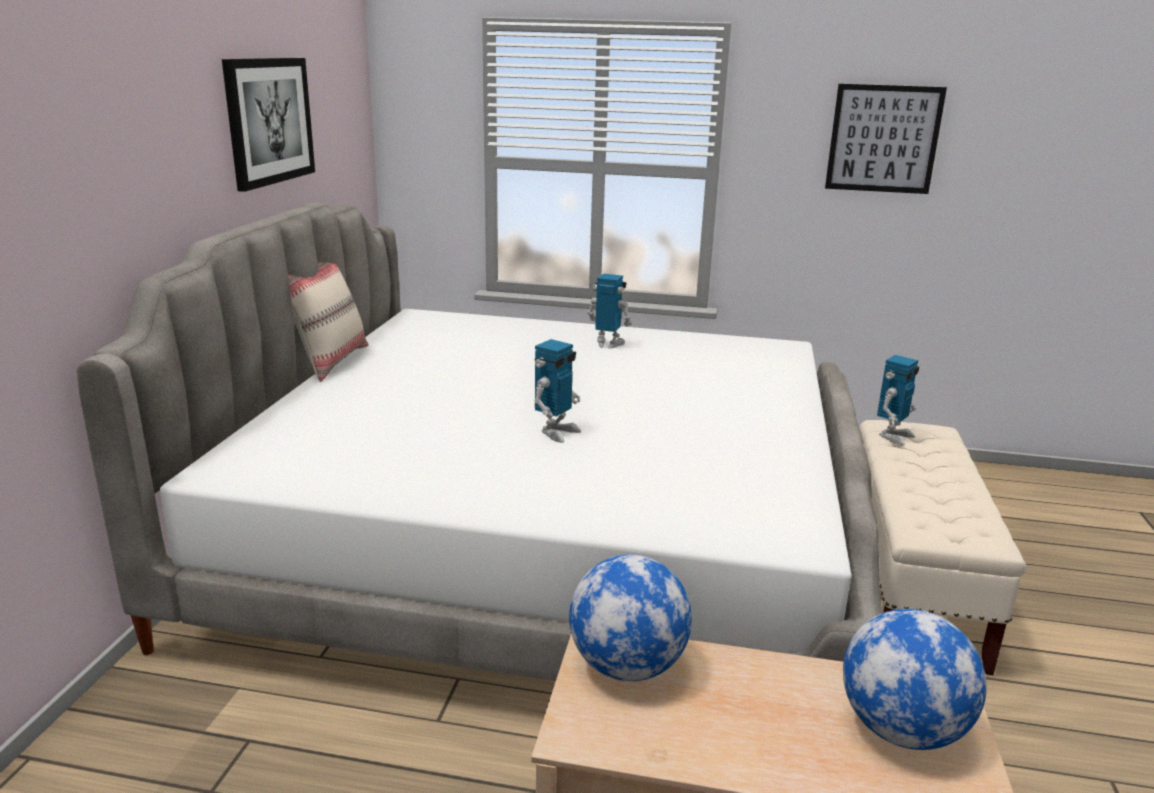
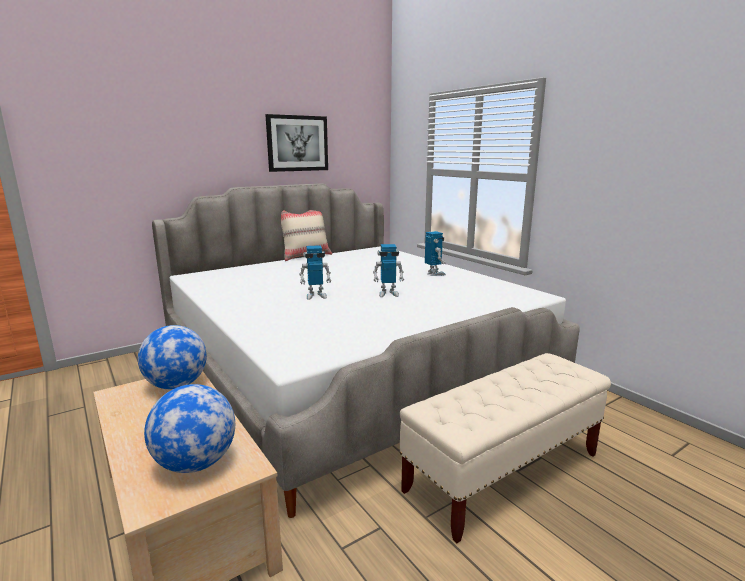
camera: 45 degrees right, 5 degrees down
(883, 139) = (643, 150): picture -> none
(893, 436) = (537, 363): toy robot -> toy robot (388, 294)

